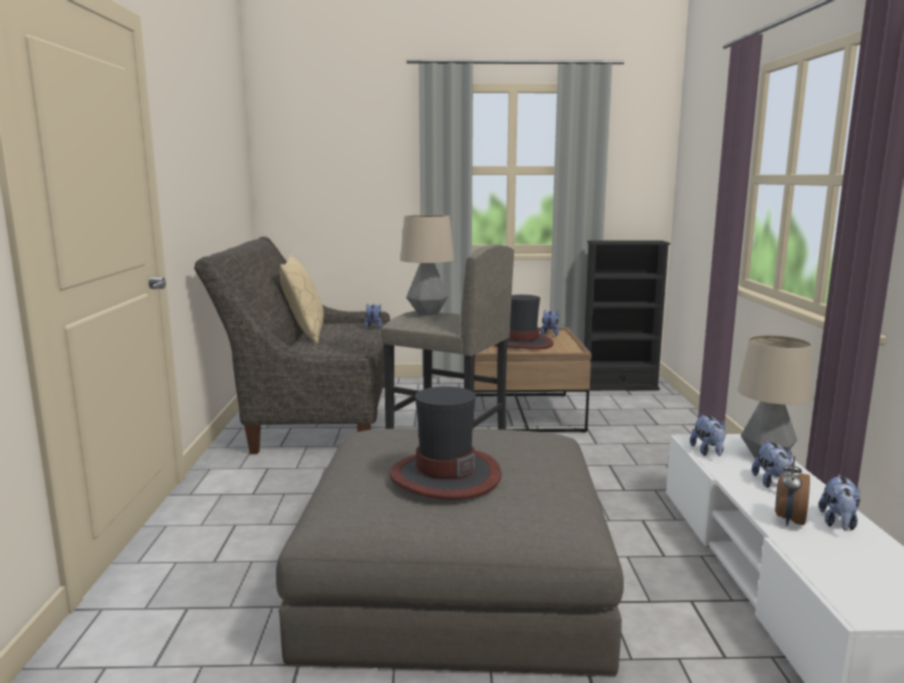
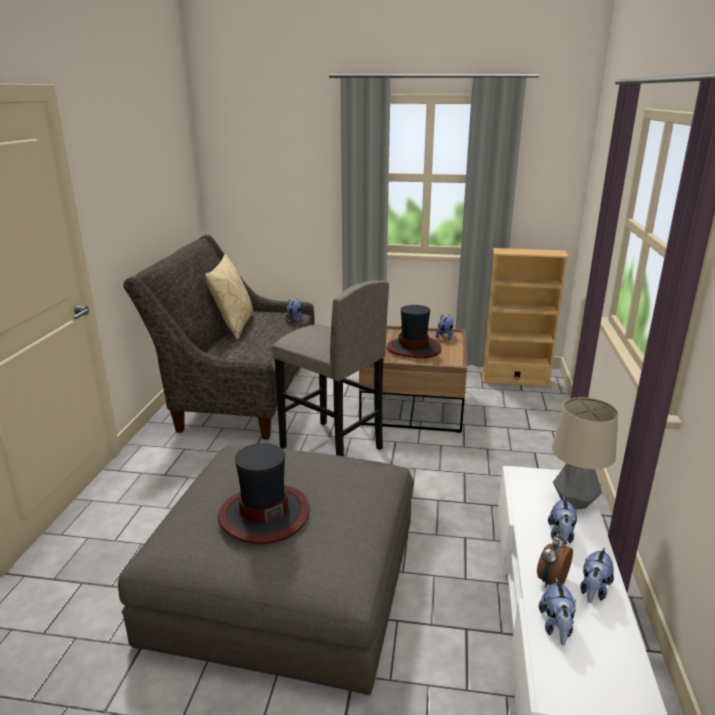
camera: 10 degrees right, 10 degrees up
(427, 313) = (314, 332): table lamp -> none
(619, 386) = (515, 380): black bookcase -> beige bookcase
(708, 452) = (524, 491): plush toy -> plush toy (556, 627)

